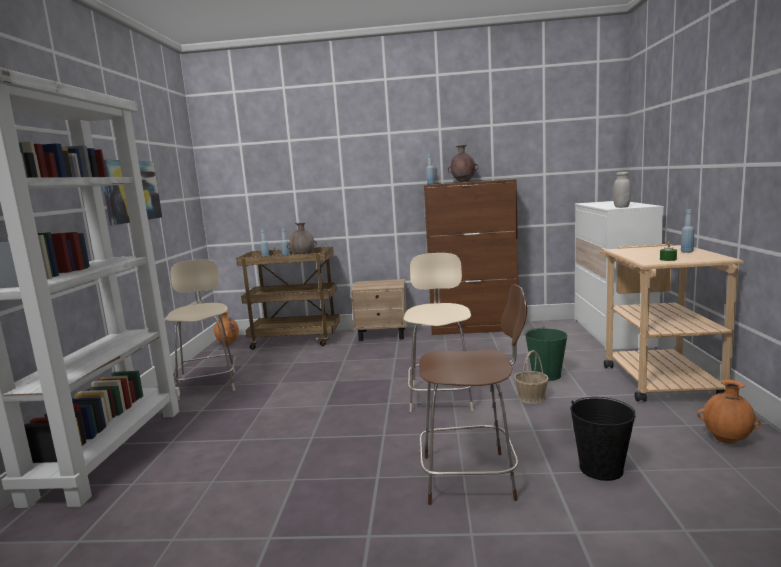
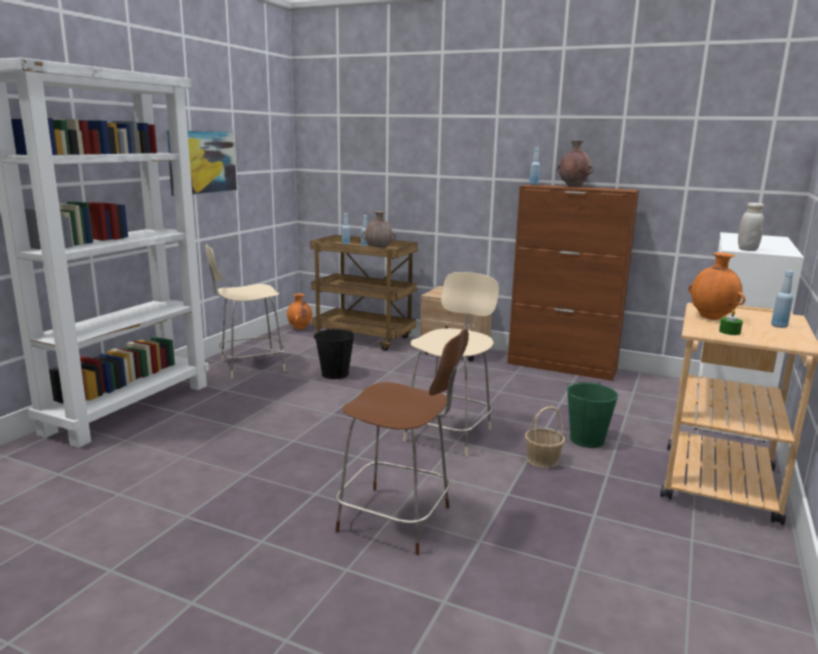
camera: 20 degrees right, 5 degrees up
(208, 384) = (250, 366): beige chair -> beige chair turned 120 degrees counterclockwise
(601, 469) = (535, 553): black bucket -> black bucket (335, 374)
(727, 440) = (719, 570): orange vase -> orange vase (712, 318)

